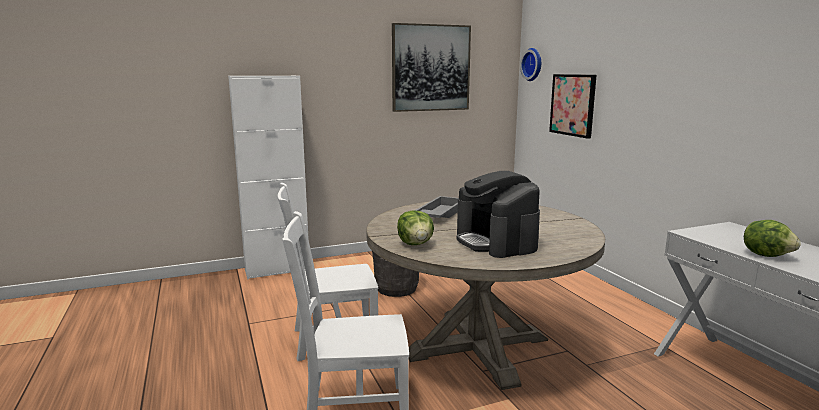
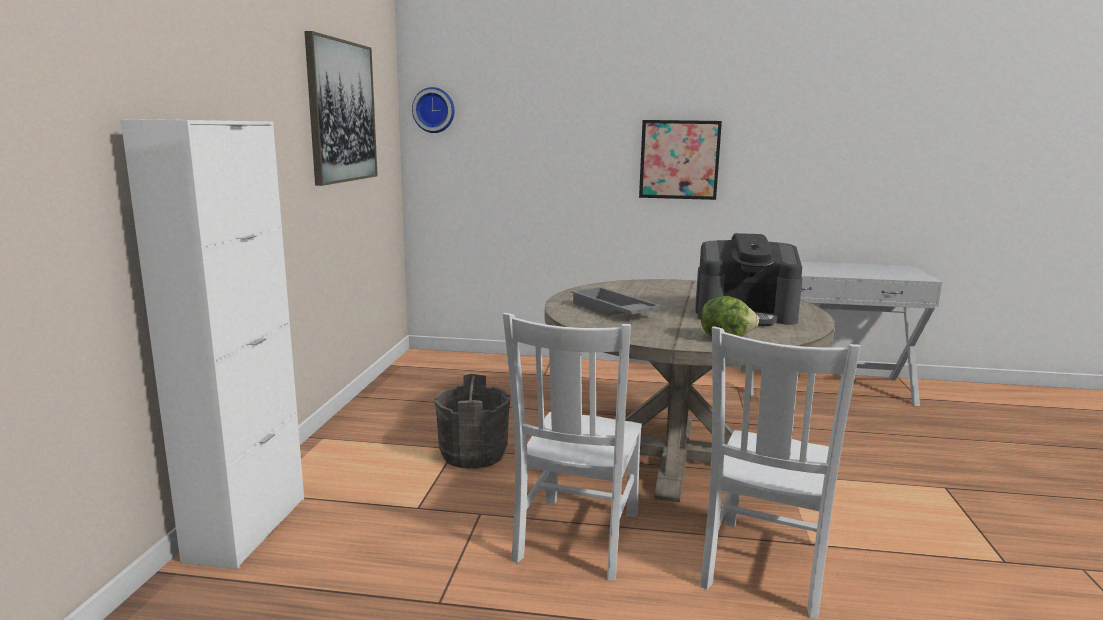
camera: 60 degrees left, 0 degrees up
(573, 105) = (521, 162): picture -> picture (679, 159)
(766, 255) = (836, 273): lettuce -> none

